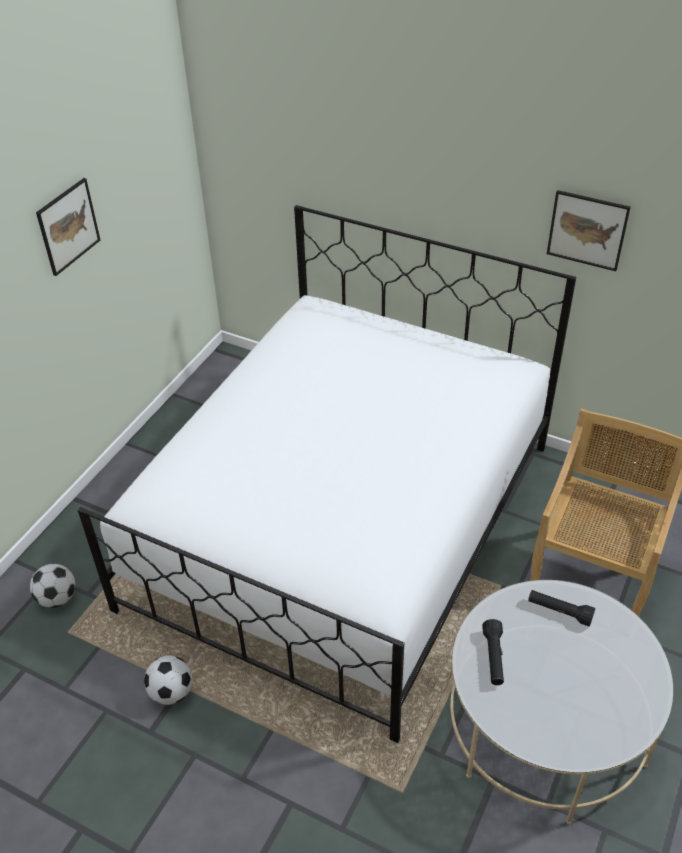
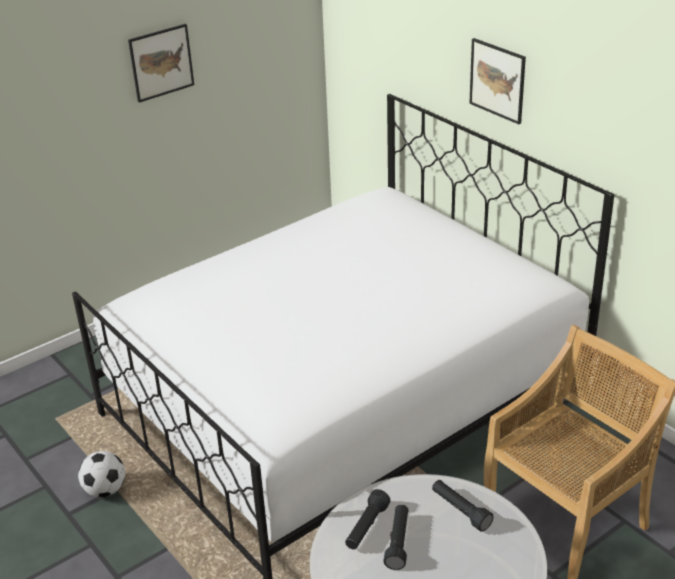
camera: 25 degrees right, 10 degrees down
(57, 598) = (65, 391): football -> none
(529, 662) = (398, 542): none -> black flashlight
(587, 230) = (626, 143): picture -> picture (497, 80)

